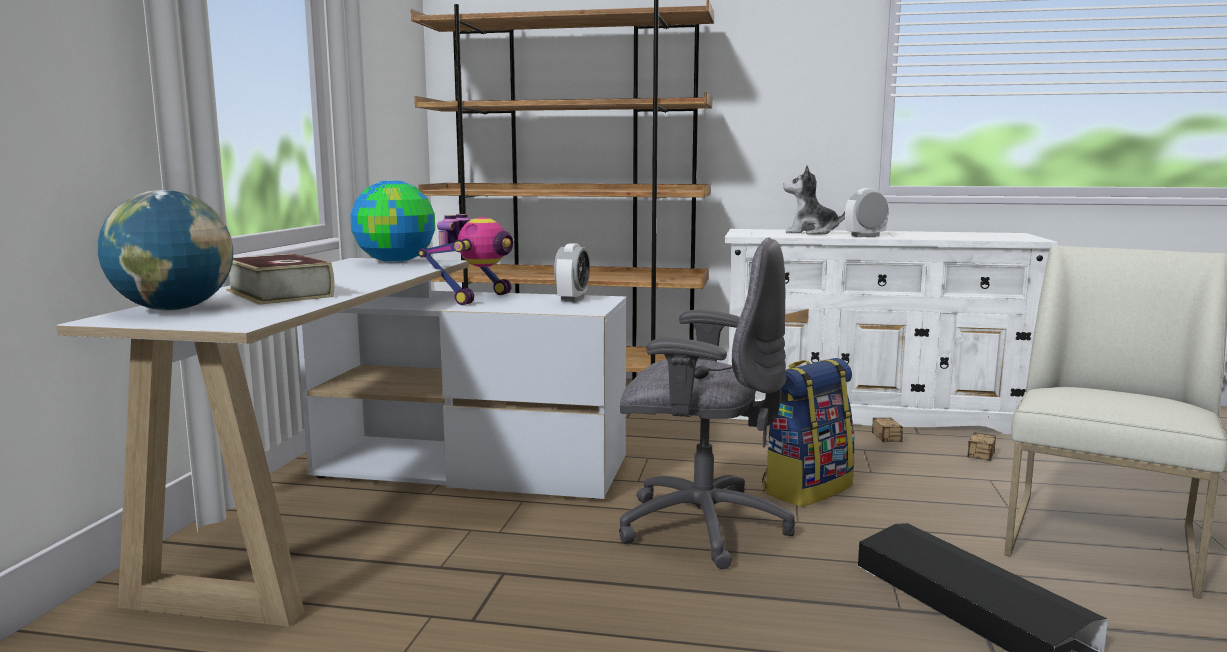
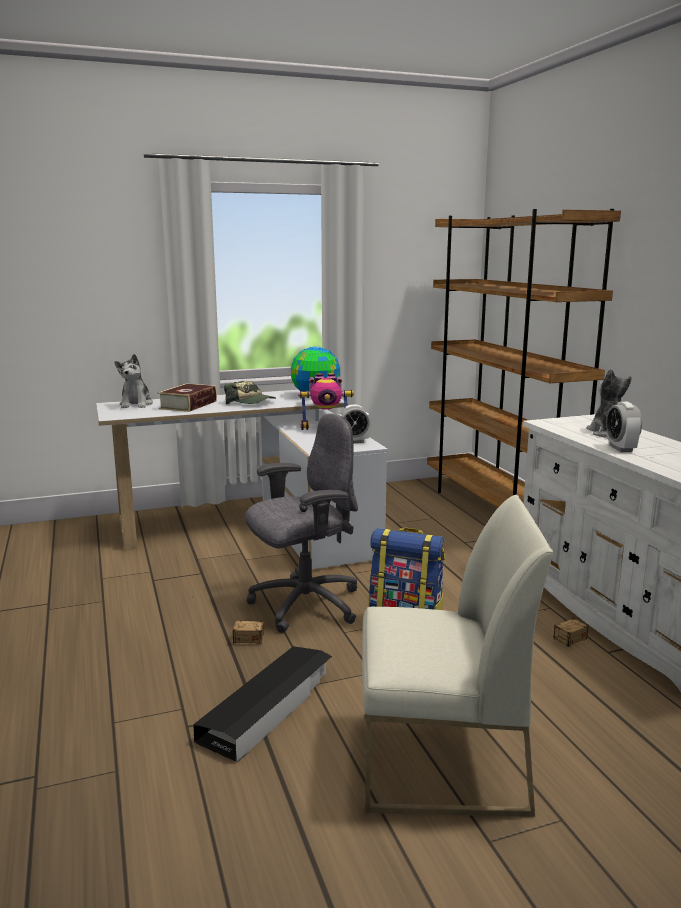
camera: 60 degrees right, 5 degrees up
(173, 309) = (136, 404): globe -> plush toy
(357, 277) = (251, 402): none -> cap
(700, 526) = (304, 605): grey office chair -> grey office chair turned 105 degrees counterclockwise
(865, 236) = (621, 448): alarm clock -> alarm clock turned 135 degrees counterclockwise
(978, 462) = (569, 688): storage box -> storage box (229, 639)

